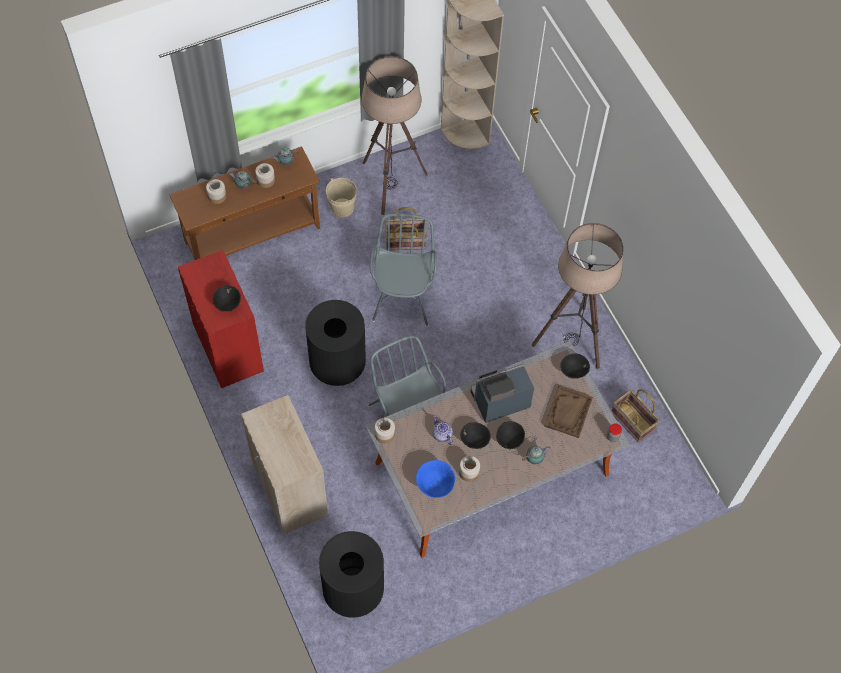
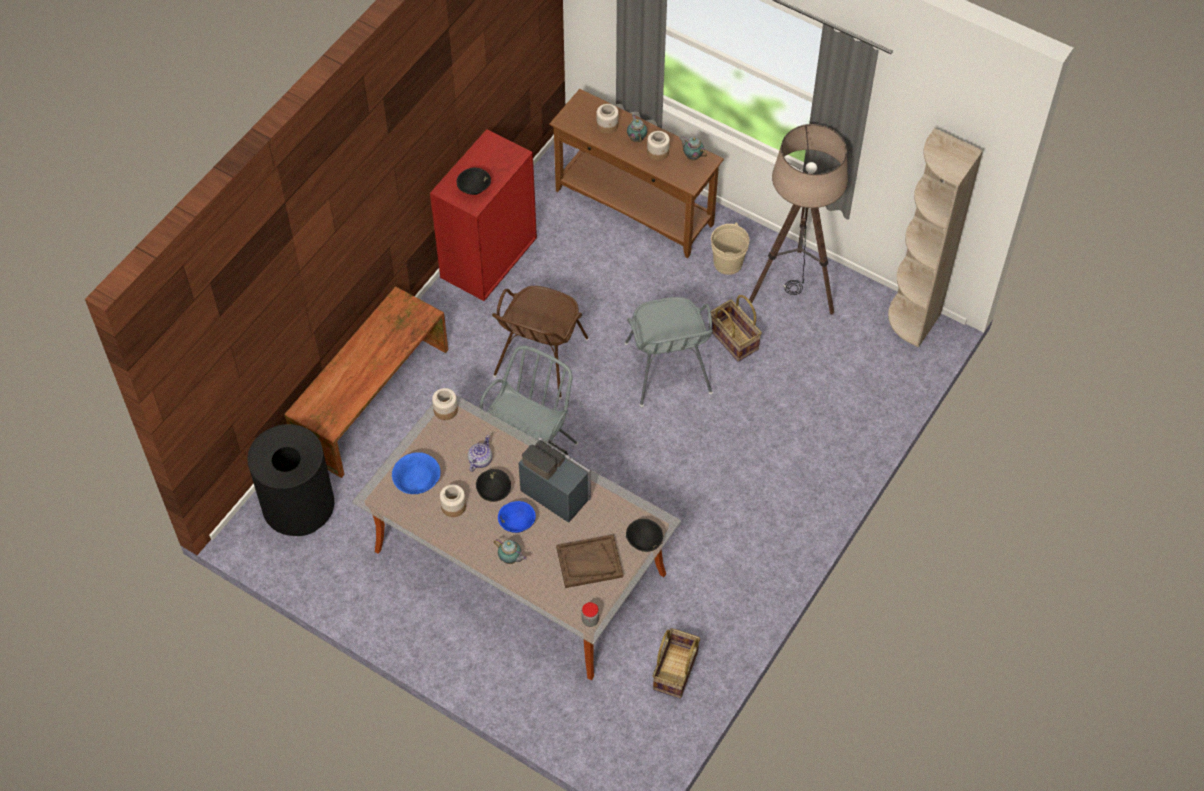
camera: 60 degrees right, 5 degrees down
(289, 490) = (371, 397): beige cabinet -> brown bench
(337, 365) = (540, 361): black trash can -> brown chair
(403, 293) = (668, 371): grey chair -> grey chair turned 105 degrees clockwise
(509, 439) = (517, 524): black bowl -> blue bowl
(571, 340) = (732, 558): floor lamp -> none

